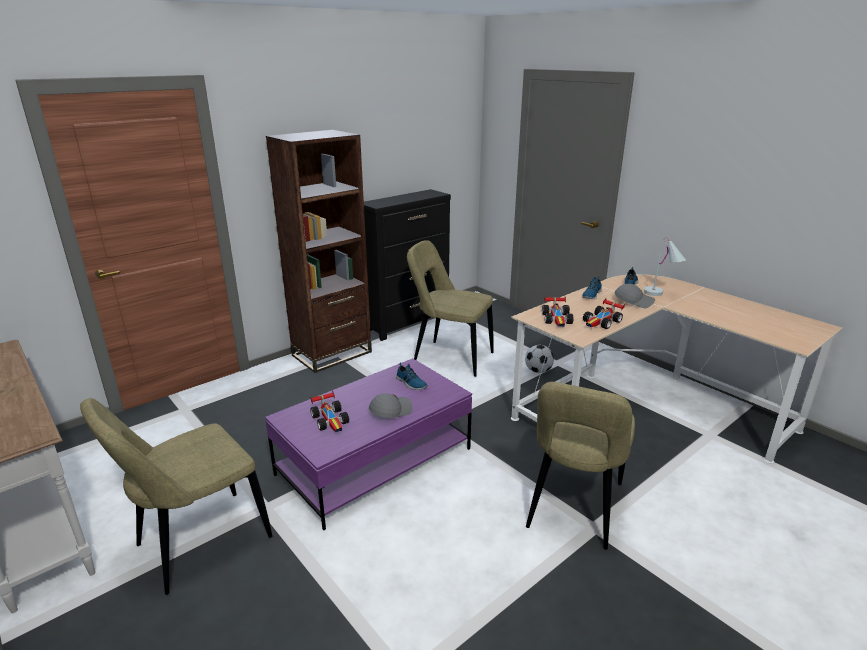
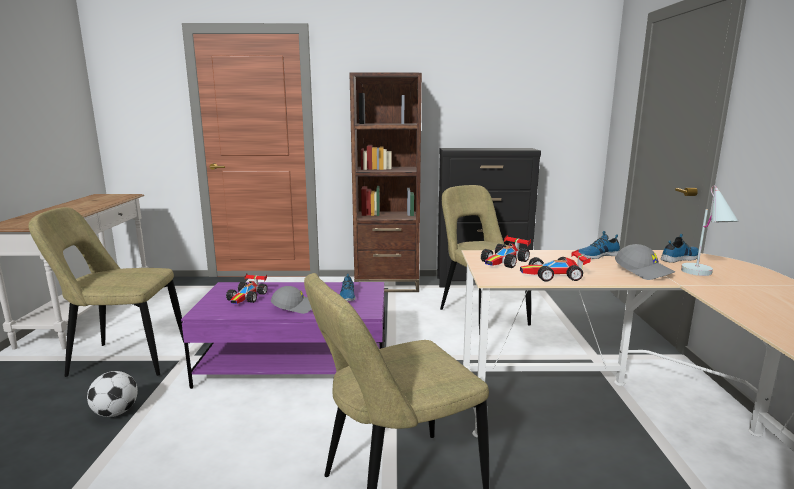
camera: 40 degrees right, 10 degrees down
(538, 371) = (558, 356): football -> football (116, 412)

